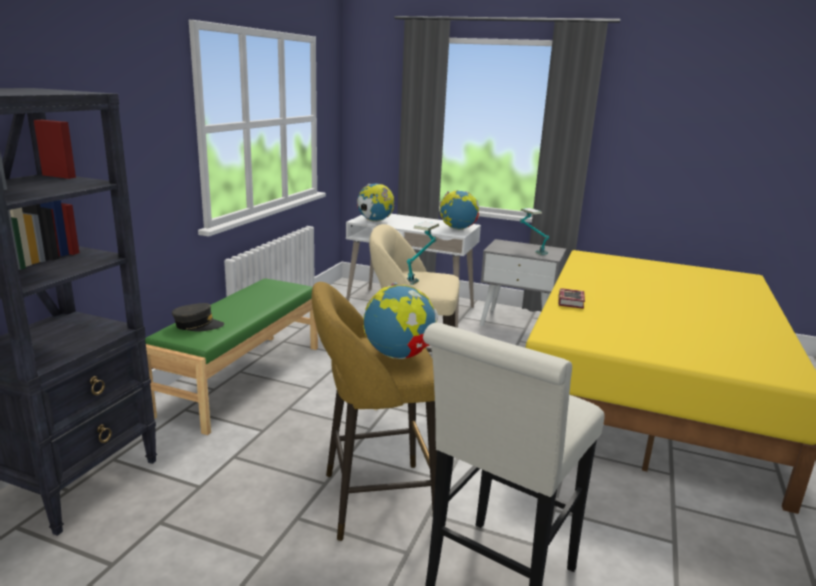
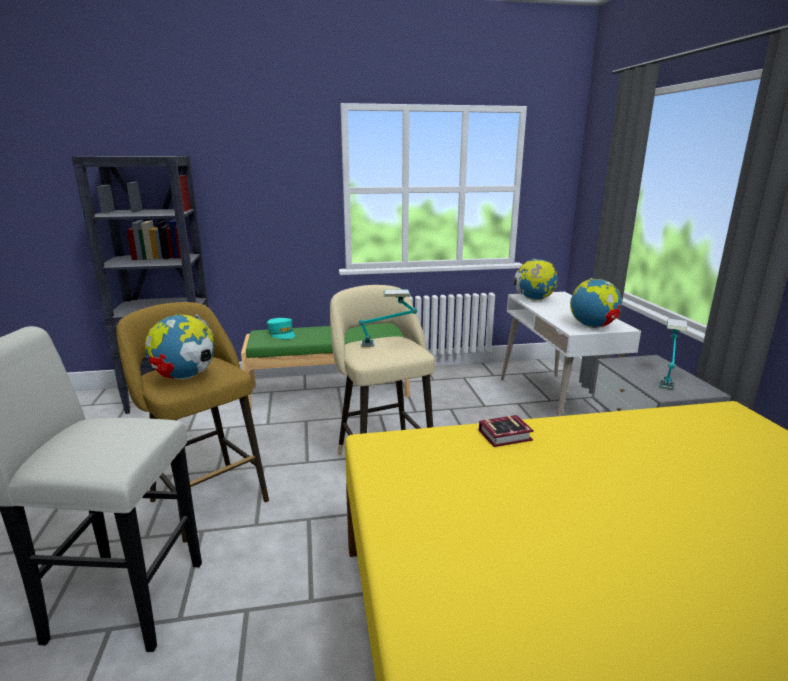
camera: 60 degrees right, 0 degrees up
(198, 325) = (282, 334): grey cap -> turquoise cap

